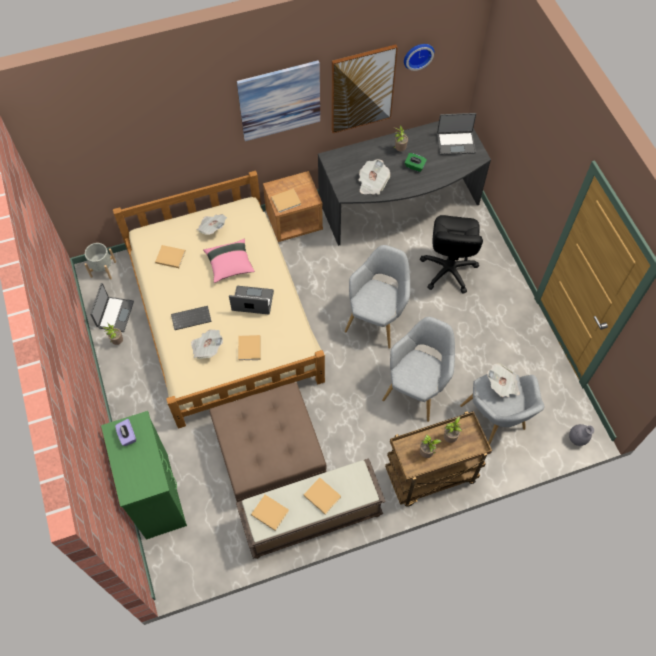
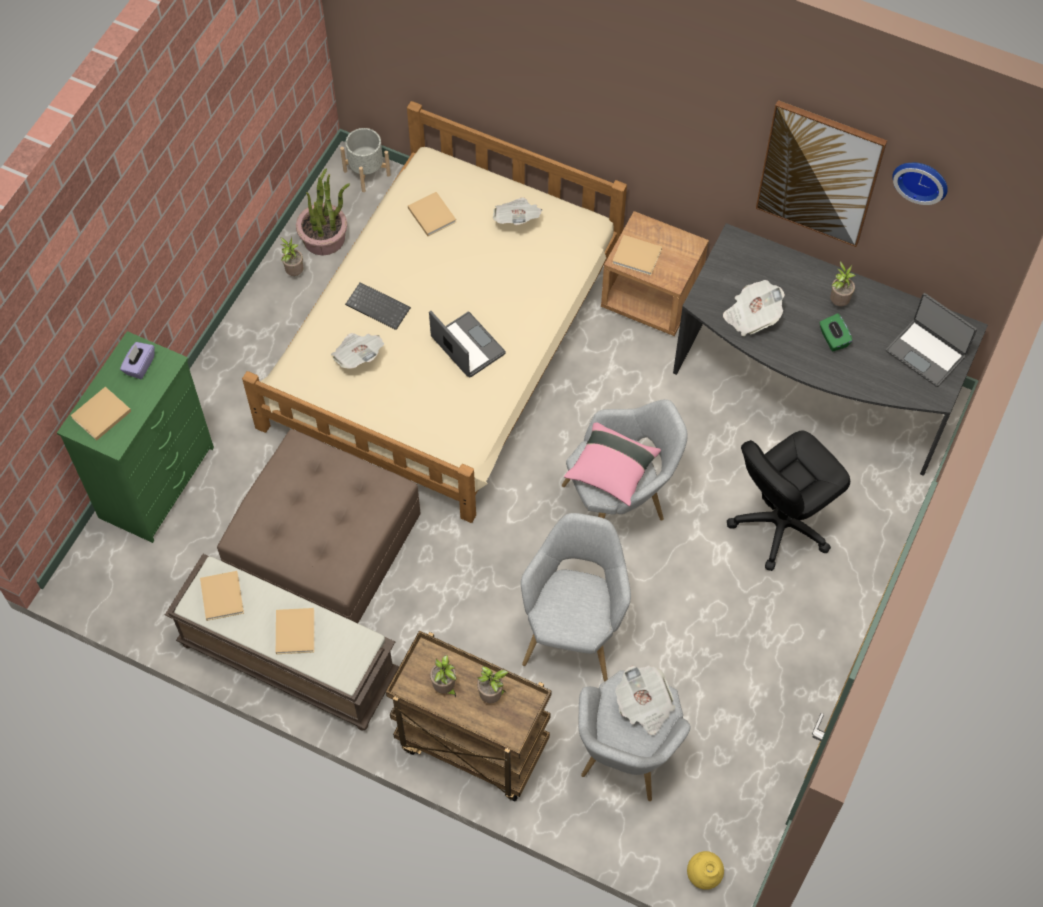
camera: 45 degrees right, 0 degrees up
(115, 314) = (324, 238): laptop -> potted plant
(230, 265) = (488, 281): pink pillow -> pink pillow (611, 470)
(249, 349) = (403, 398): beige book -> beige book (100, 415)
(279, 100) = (686, 107): picture -> none
(417, 387) = (574, 629): grey armchair -> grey armchair turned 60 degrees counterclockwise
(577, 439) = (703, 875): grey vase -> yellow vase

